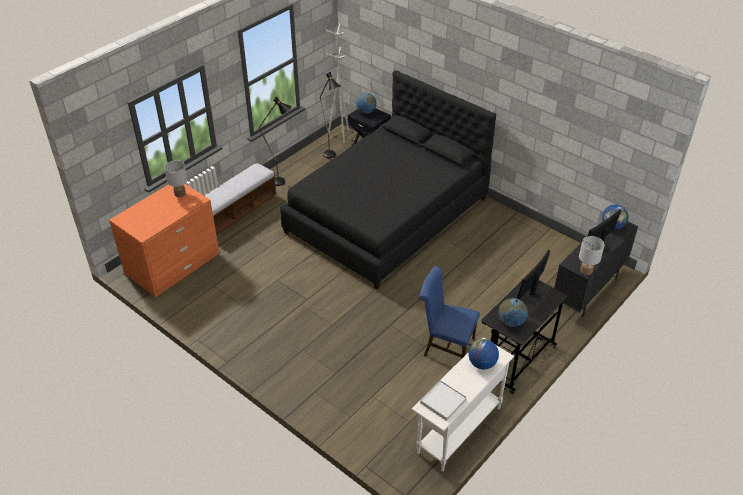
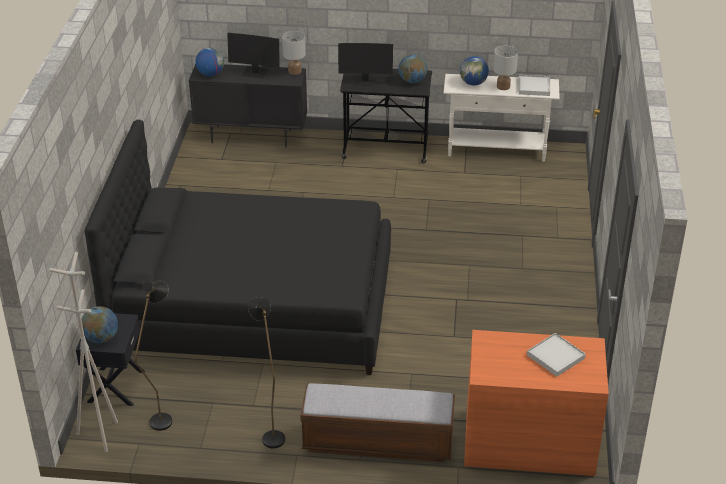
camera: 125 degrees left, 5 degrees down
(154, 216) = (555, 357): none -> white tray
(180, 193) = (493, 362): grey table lamp -> grey table lamp (503, 86)
(445, 346) = (415, 188): blue chair -> none

